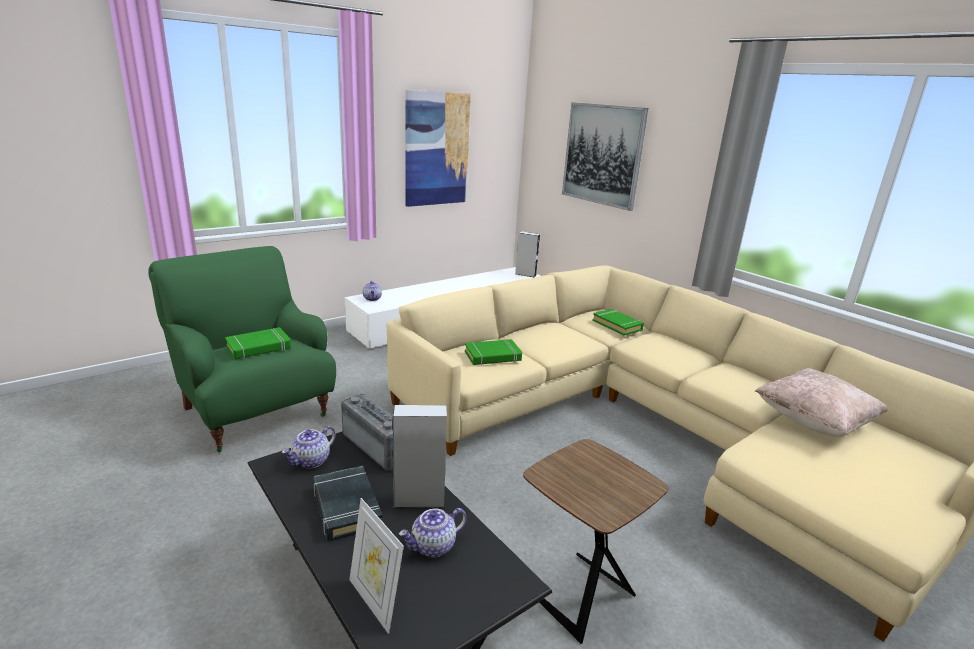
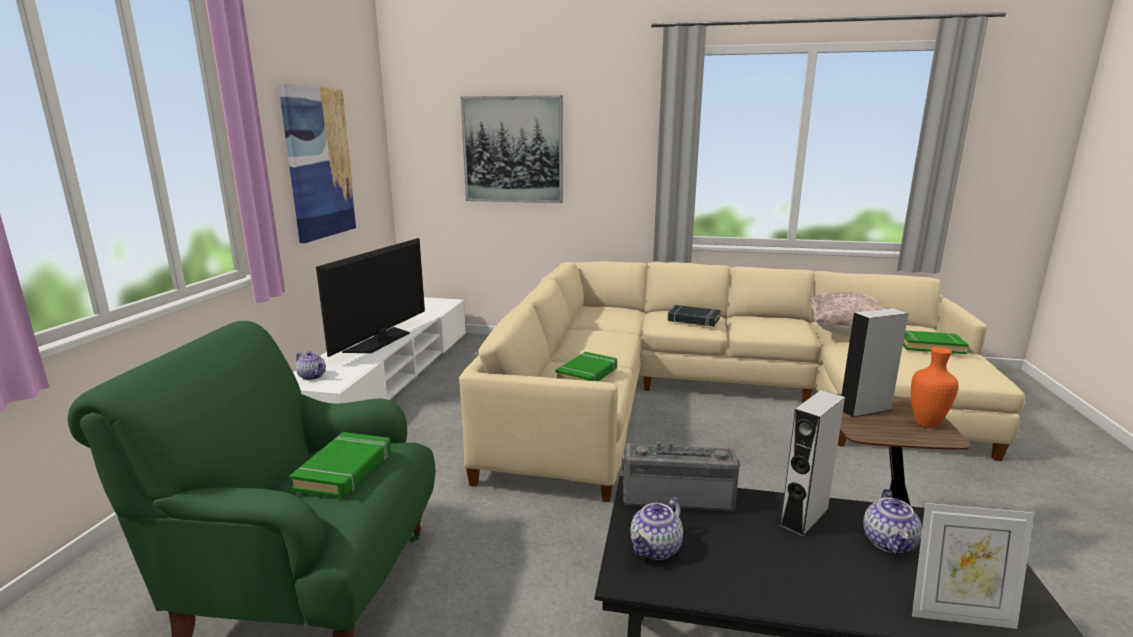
camera: 40 degrees left, 5 degrees down
(311, 461) = (656, 549): teapot -> teapot turned 45 degrees clockwise
(346, 507) = (775, 564): black book -> black book (693, 320)
(442, 290) = (380, 341): none -> television
(525, 274) = (438, 302): grey speaker -> grey speaker (865, 409)
(614, 501) = (927, 424): none -> orange vase
(617, 325) = (621, 314): green book -> green book (930, 346)

